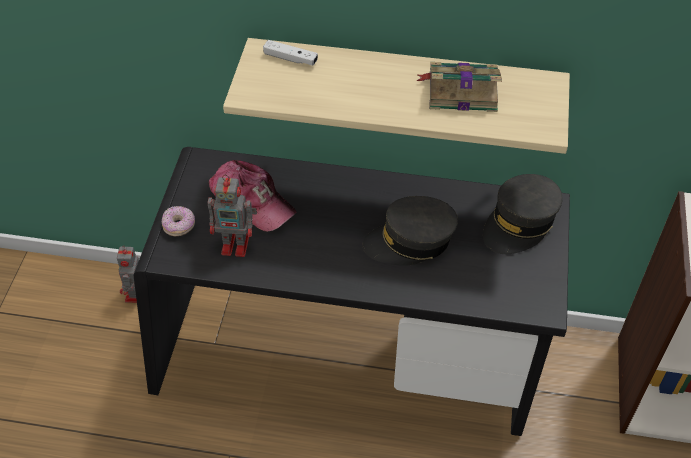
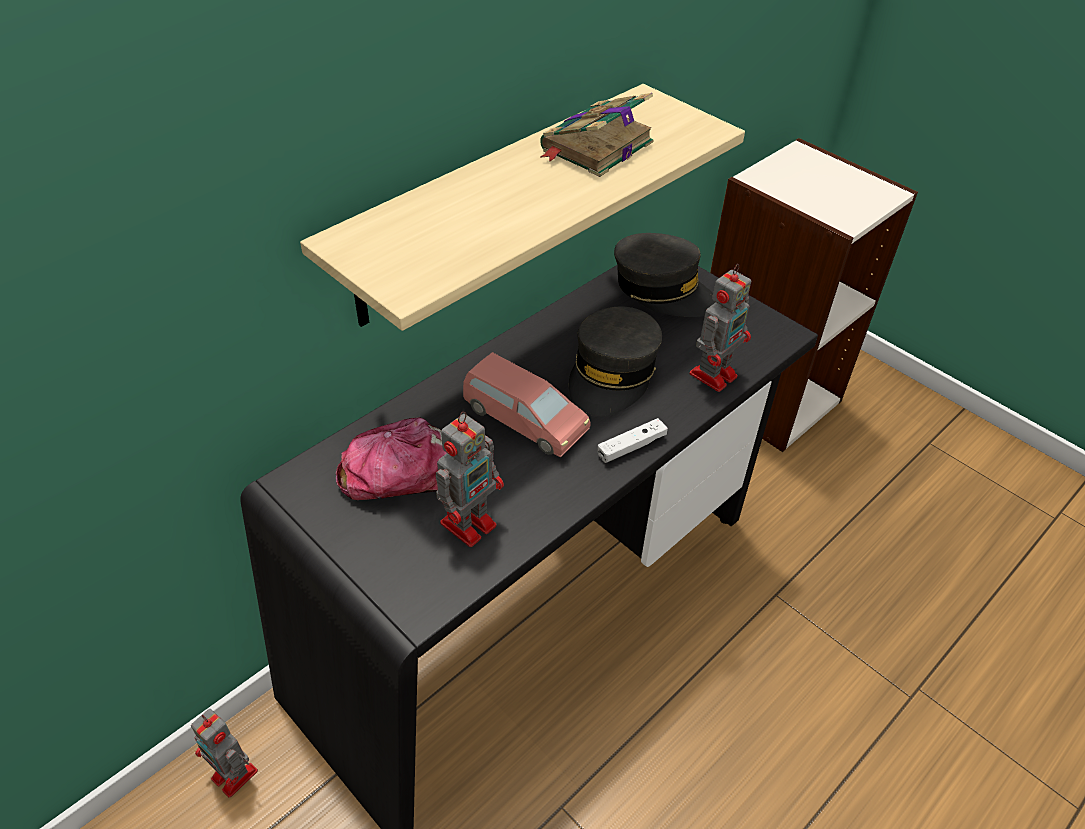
camera: 55 degrees left, 5 degrees down
(179, 226) = (377, 565): donut -> none
(290, 58) = (389, 227): white game controller -> white game controller (631, 446)
(332, 223) = (524, 420): none -> pink toy car
(463, 291) = (714, 374): none -> toy robot
(520, 223) = (662, 289): grey cap -> grey cap turned 45 degrees counterclockwise

